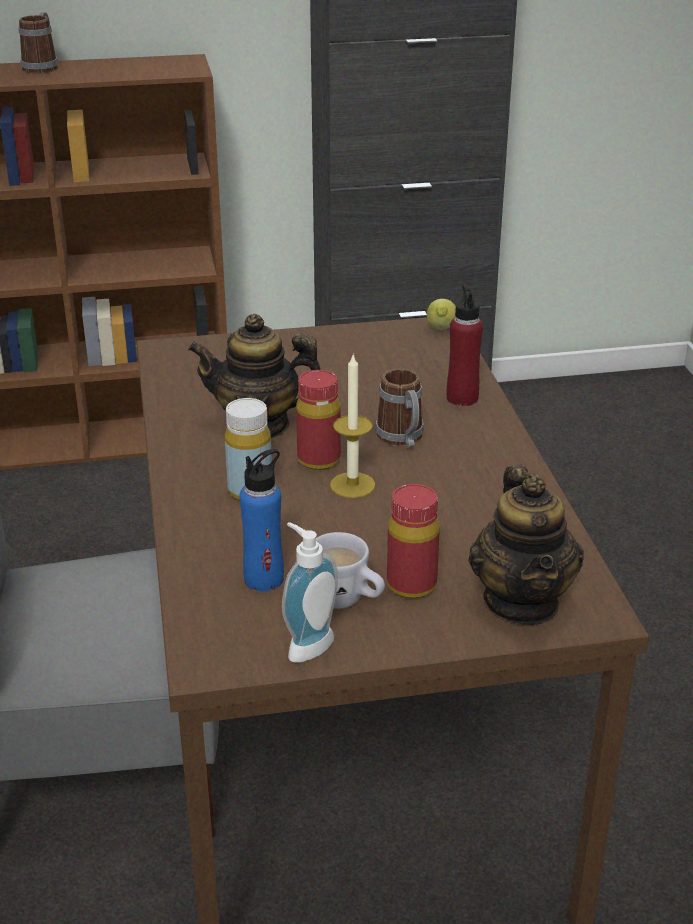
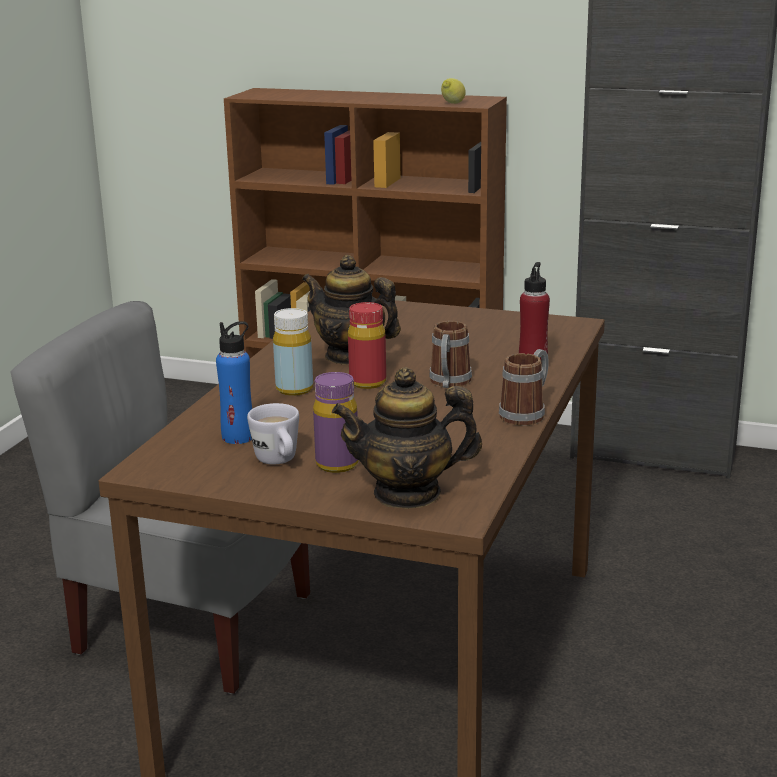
camera: 30 degrees right, 10 degrees down
(43, 67) = (371, 94): mug -> mug (527, 414)
(306, 645) = (218, 477): soap dispenser -> none
(352, 485) = (373, 401): candle -> none
(411, 585) = (337, 464): red bottle -> purple bottle
(441, 330) = (575, 326): lemon -> lemon (452, 104)
(522, 601) = (408, 493): teapot -> teapot turned 60 degrees clockwise

